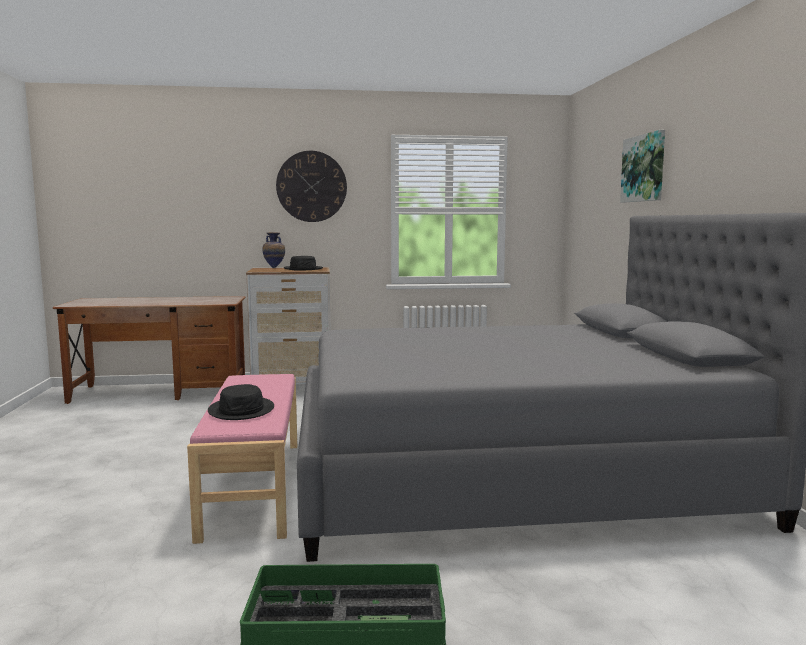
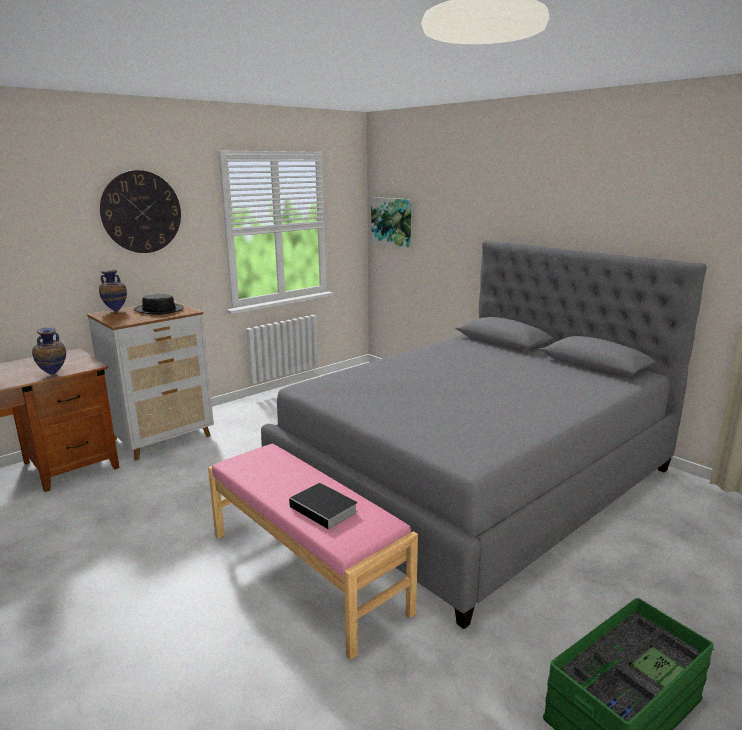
camera: 35 degrees left, 10 degrees up
(195, 303) = (53, 375): none -> vase
(241, 410) = (325, 510): black hat -> book
(644, 168) = (485, 198): picture -> picture (392, 221)

